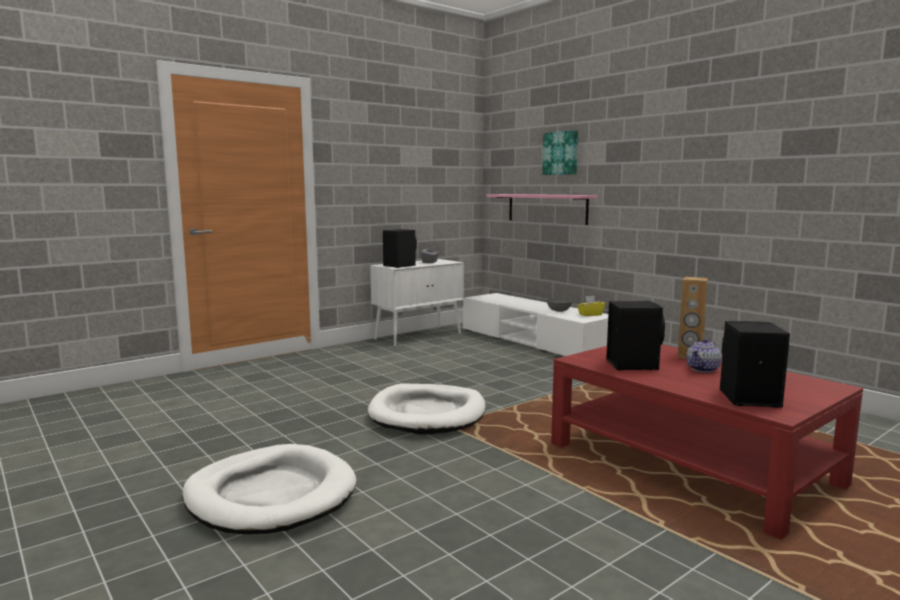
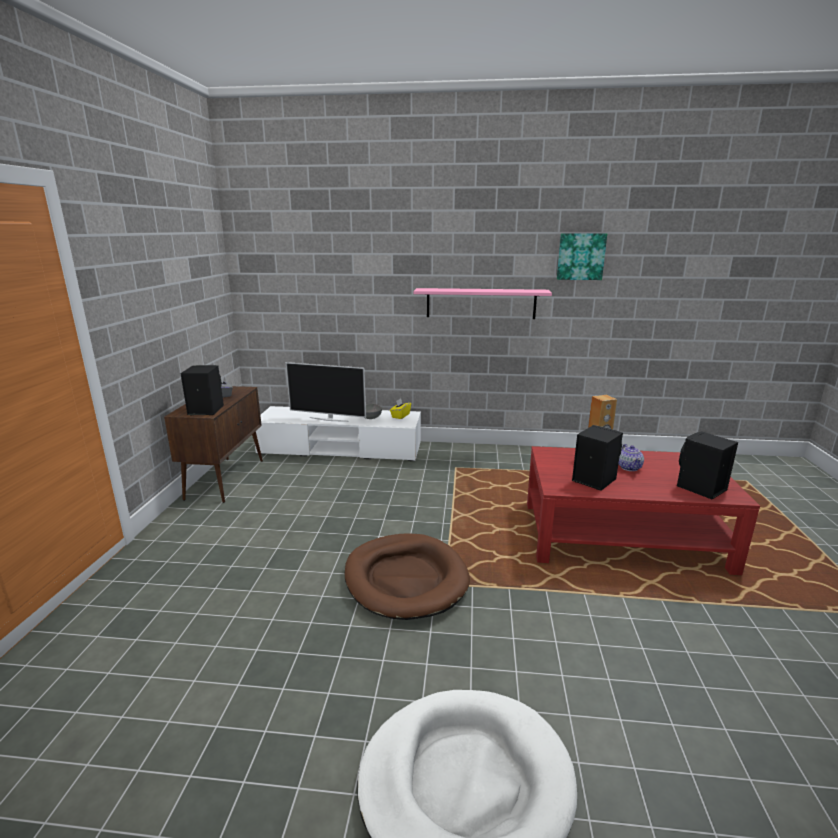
camera: 45 degrees left, 10 degrees up
(419, 337) = (226, 479): white cabinet -> brown cabinet
(427, 414) = (405, 579): white dog bed -> brown dog bed
(522, 306) = (329, 419): none -> television
(546, 208) = (326, 318): pink shelf -> pink shelf (481, 303)
(561, 153) = (340, 262): picture -> picture (580, 256)

